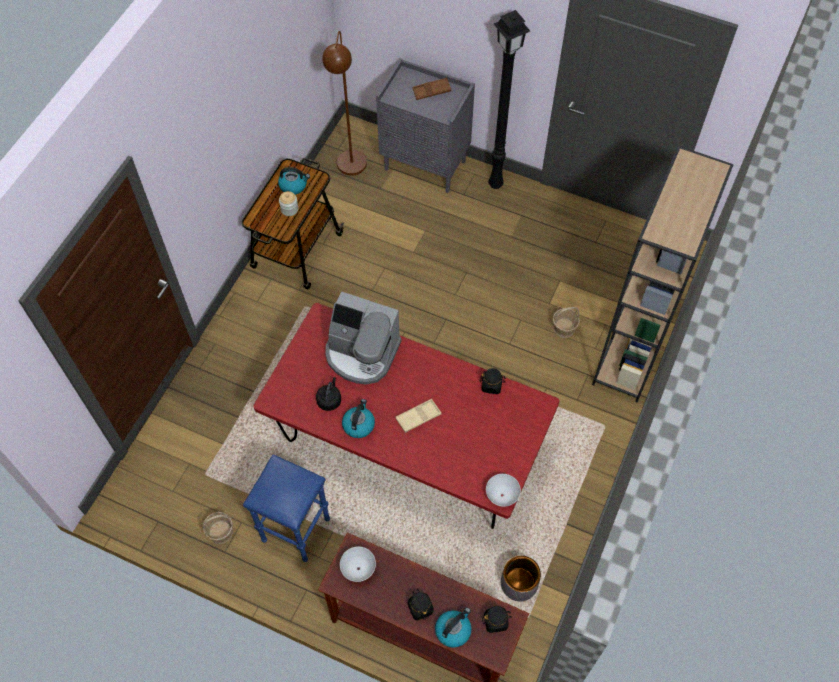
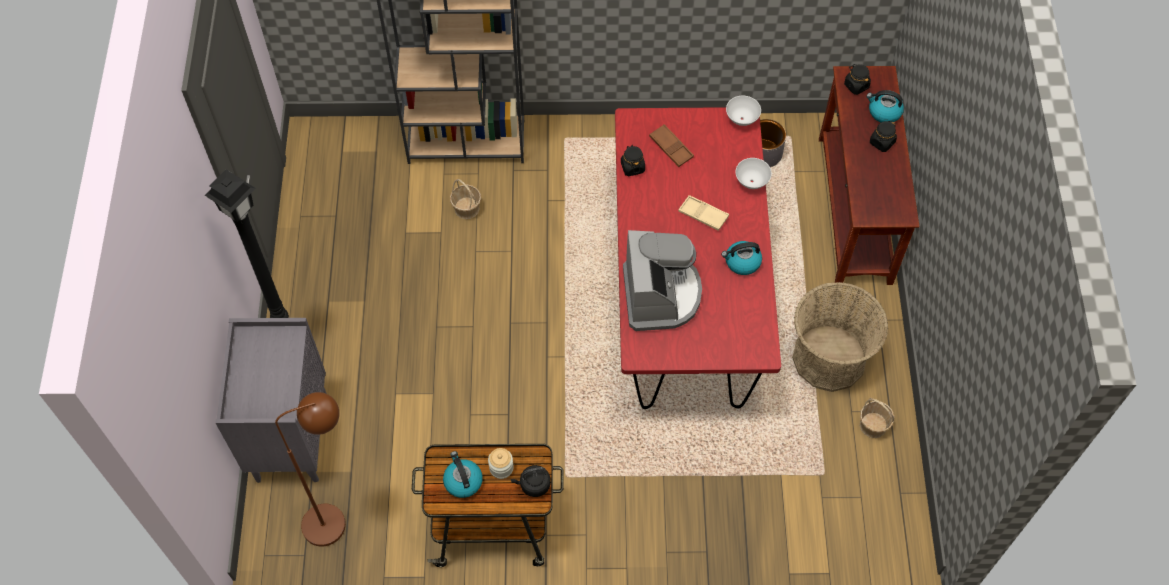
camera: 115 degrees left, 0 degrees up
(294, 530) = (829, 358): blue stool -> basket
(329, 400) = (730, 300): black kettle -> black kettle (533, 485)
(358, 569) = (880, 203): white bowl -> white bowl (752, 182)
(431, 91) = (255, 368): brown tray -> brown tray (671, 148)

